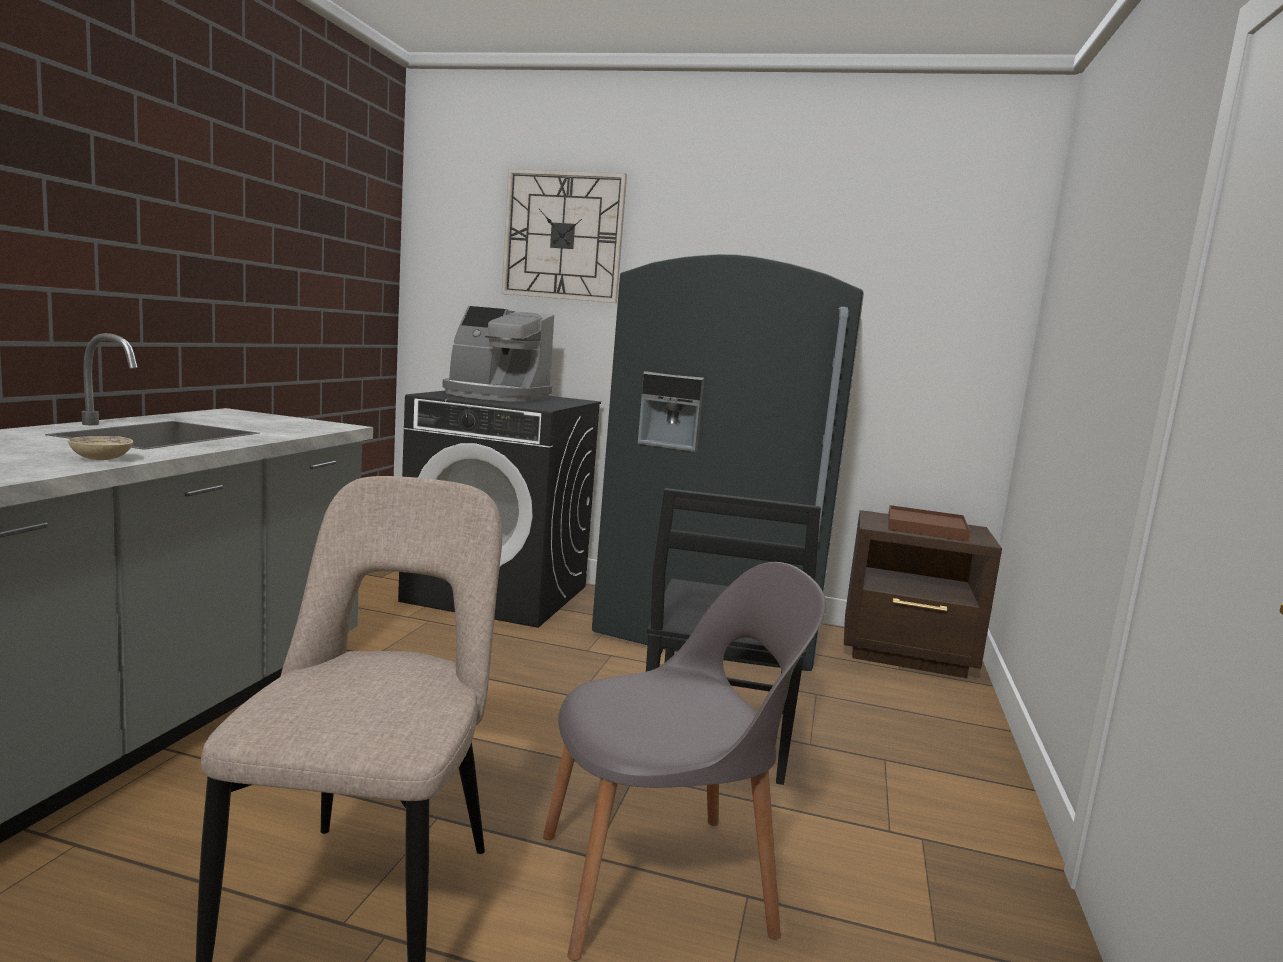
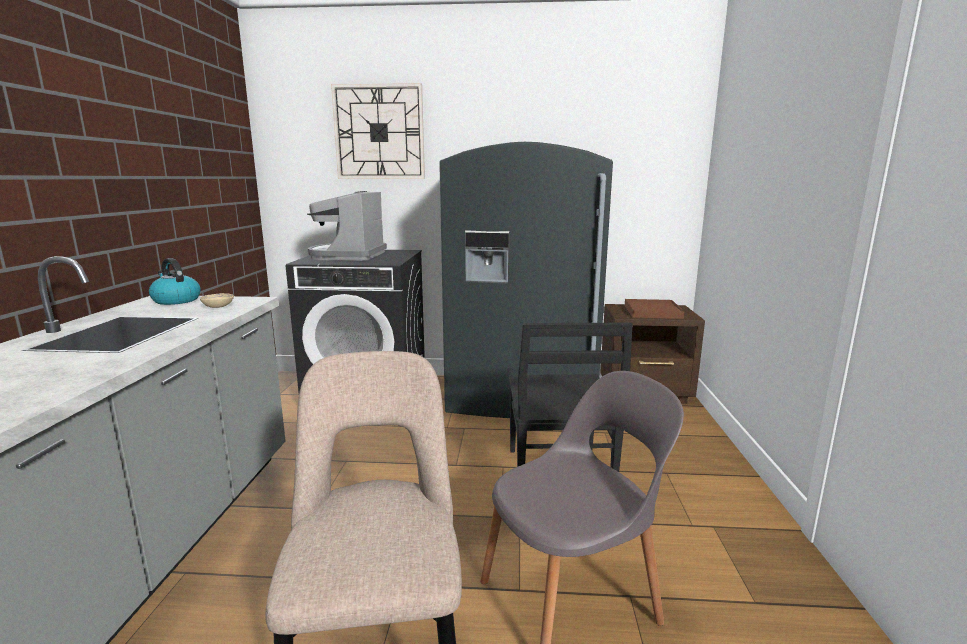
camera: 10 degrees left, 5 degrees up
(101, 459) = (91, 371): beige bowl -> beige bowl (218, 307)
(248, 415) = (176, 300): none -> kettle
(494, 396) = (348, 256): coffee machine -> coffee machine turned 90 degrees clockwise

